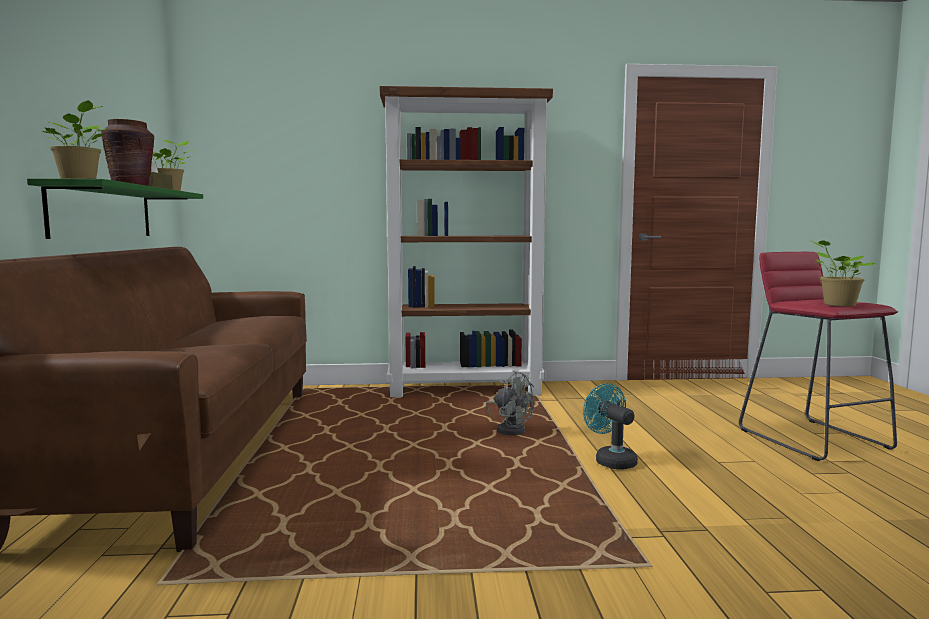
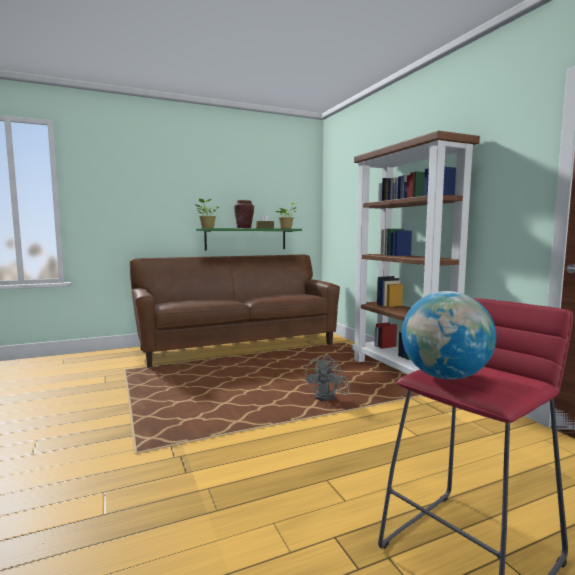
camera: 70 degrees right, 0 degrees up
(611, 460) = (294, 433): turquoise fan -> none
(837, 304) = (444, 377): potted plant -> globe

